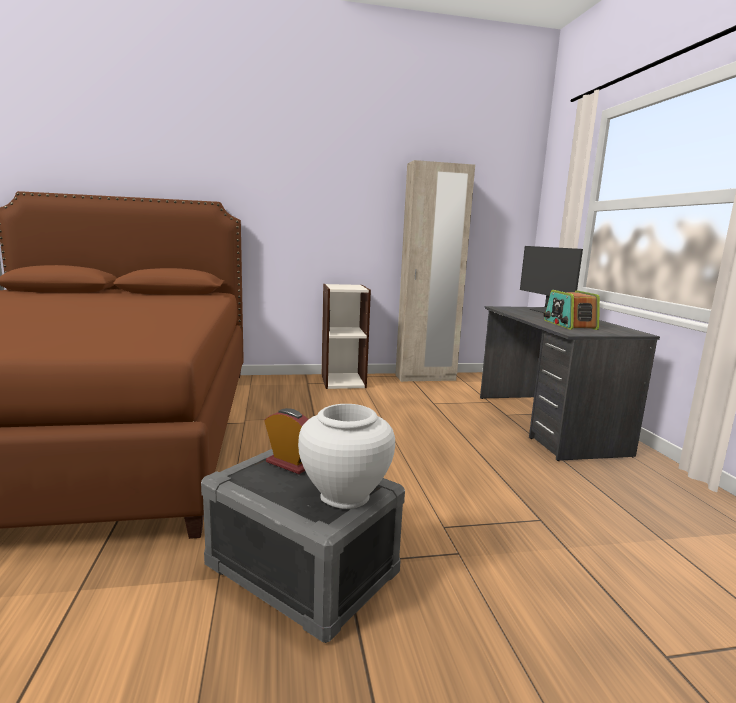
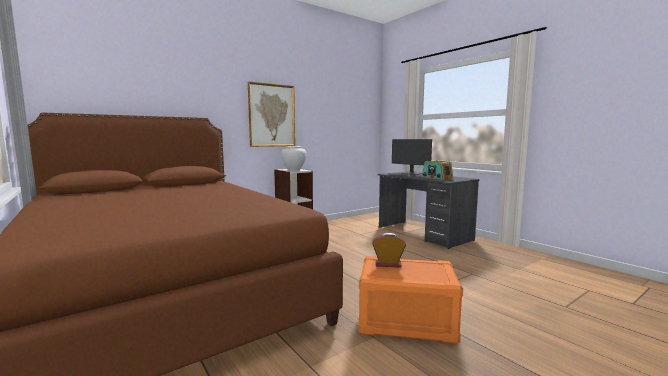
camera: 25 degrees left, 5 degrees down
(300, 569) = (406, 321): grey storage box -> orange storage box
(325, 200) = (271, 115): none -> picture
(345, 496) = (436, 270): white vase -> white vase (293, 170)
(425, 378) = (337, 222): beige wardrobe -> none

